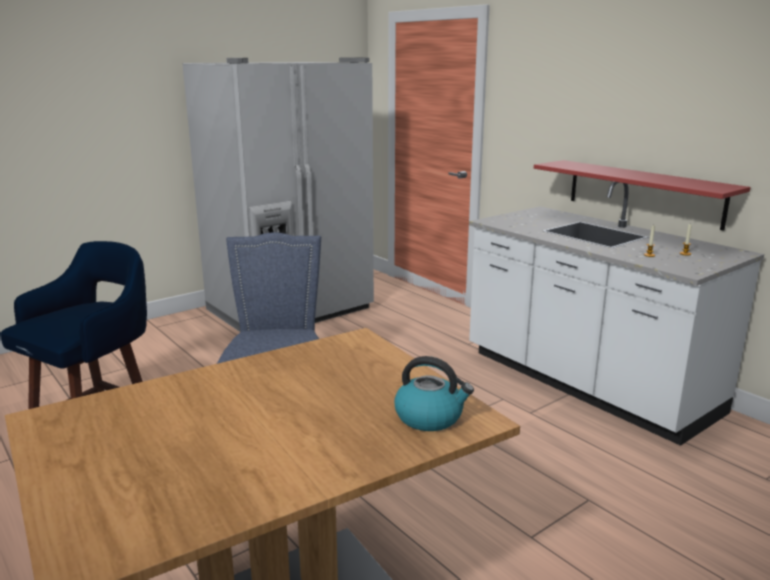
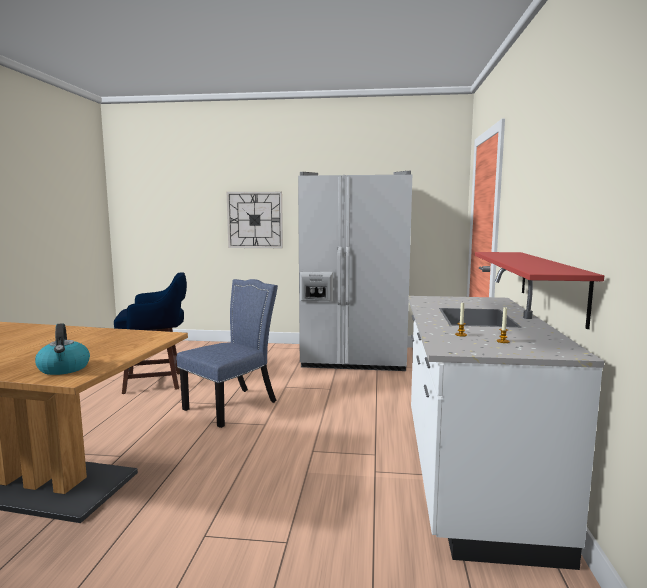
camera: 45 degrees right, 10 degrees down
(91, 129) = (255, 220): none -> wall clock

